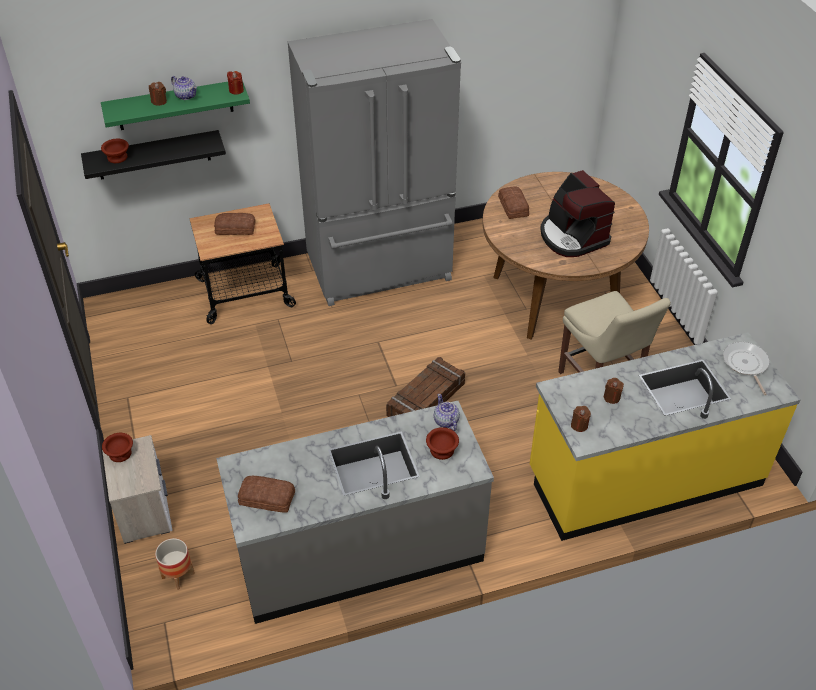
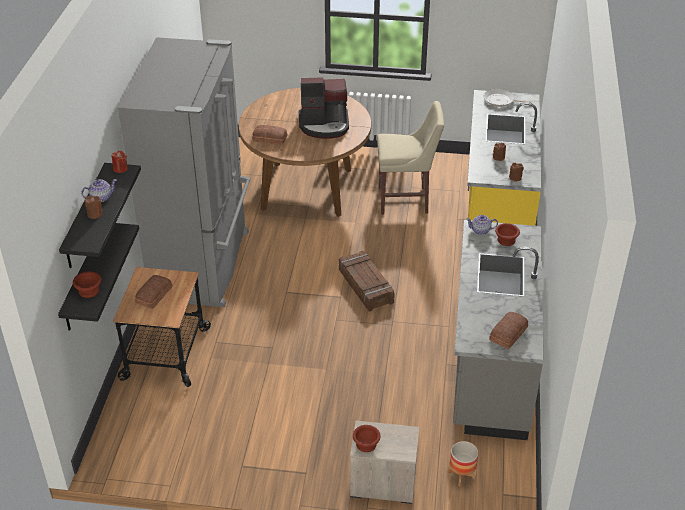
camera: 65 degrees left, 5 degrees down
(175, 105) = (85, 217): green shelf -> black shelf

